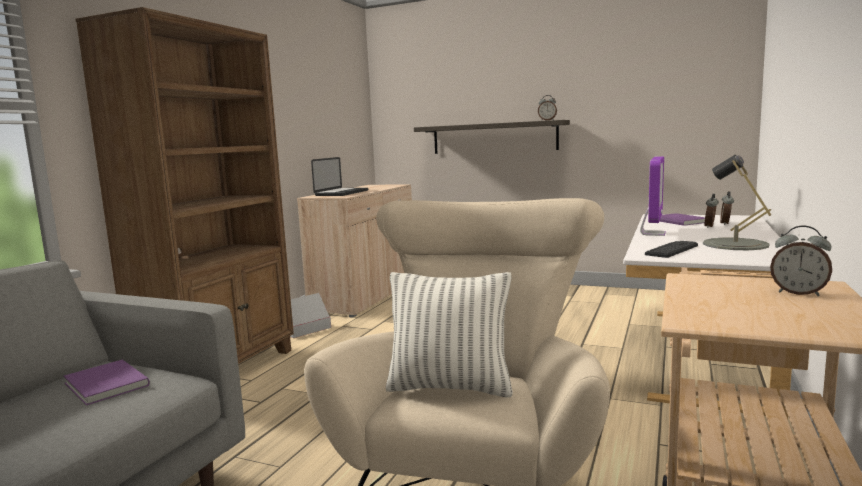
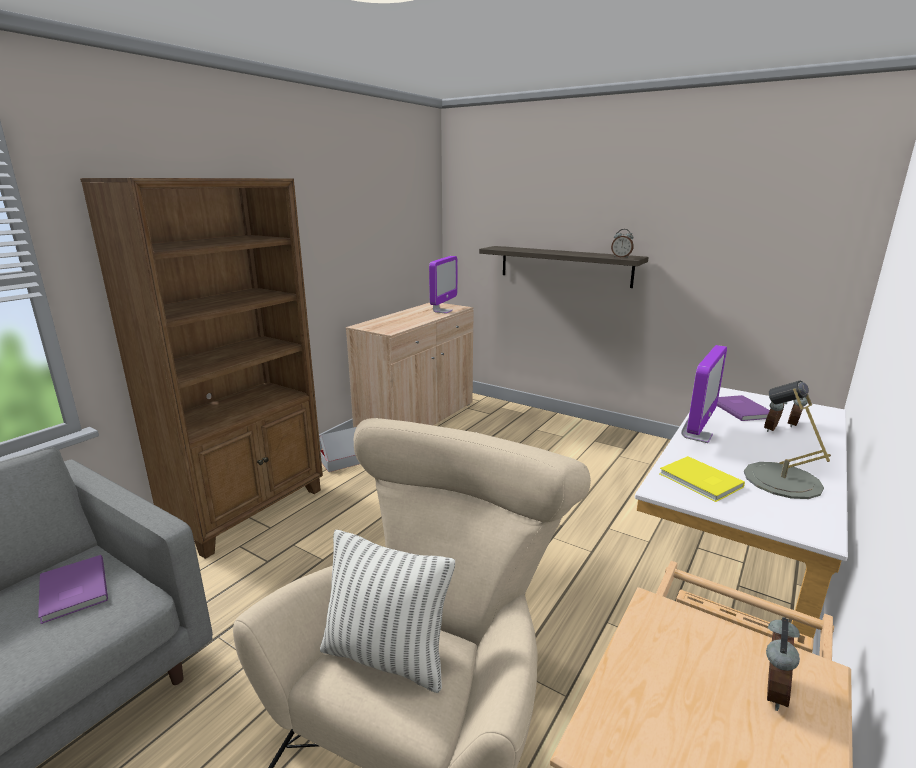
camera: 10 degrees right, 10 degrees up
(342, 193) = (393, 321): laptop -> none
(384, 187) = (442, 311): none -> monitor
(672, 250) = (700, 481): keyboard -> yellow book
(798, 293) = (770, 692): alarm clock -> alarm clock turned 105 degrees counterclockwise

